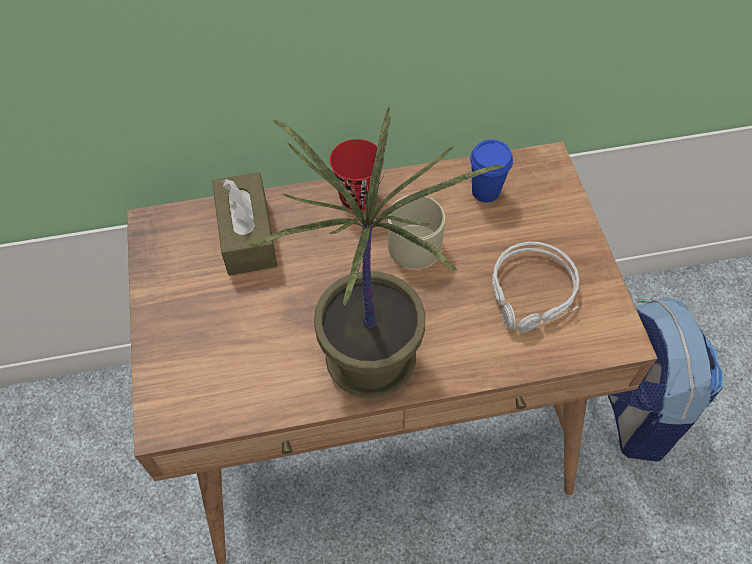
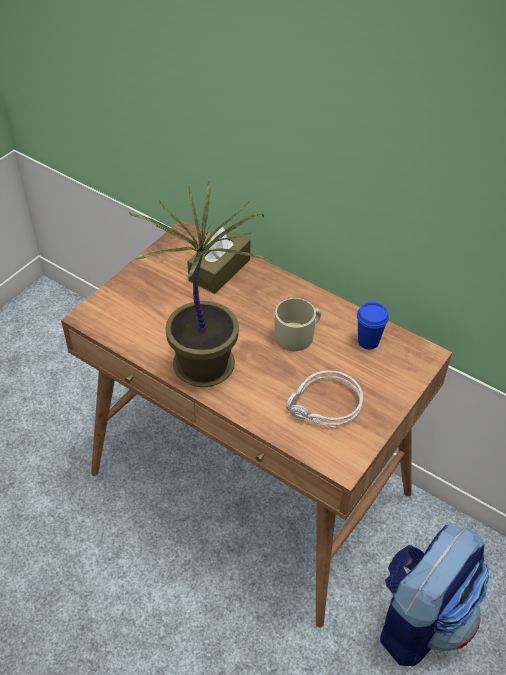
camera: 45 degrees right, 10 degrees down
(358, 197) = (295, 293): red cup -> none

